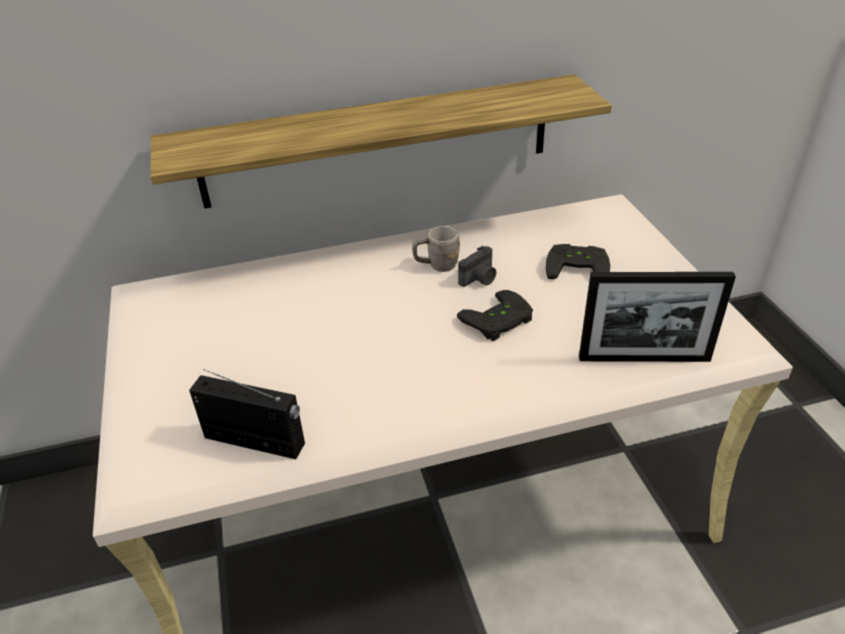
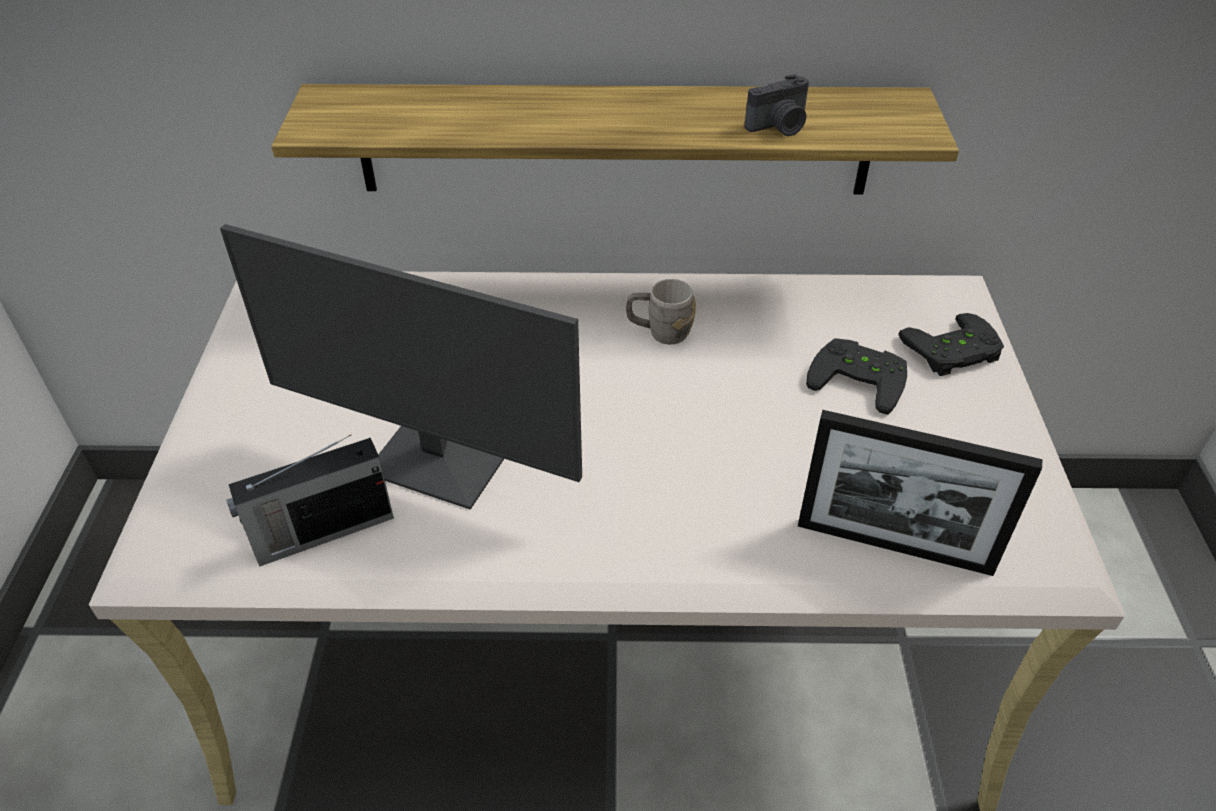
camera: 15 degrees right, 5 degrees up
(256, 441) = (321, 532): radio -> radio turned 120 degrees clockwise
(322, 376) = (439, 461): none -> monitor
(479, 279) = (710, 366): camera -> camera (779, 127)
(499, 322) = (709, 438): black game controller -> black game controller (953, 353)

